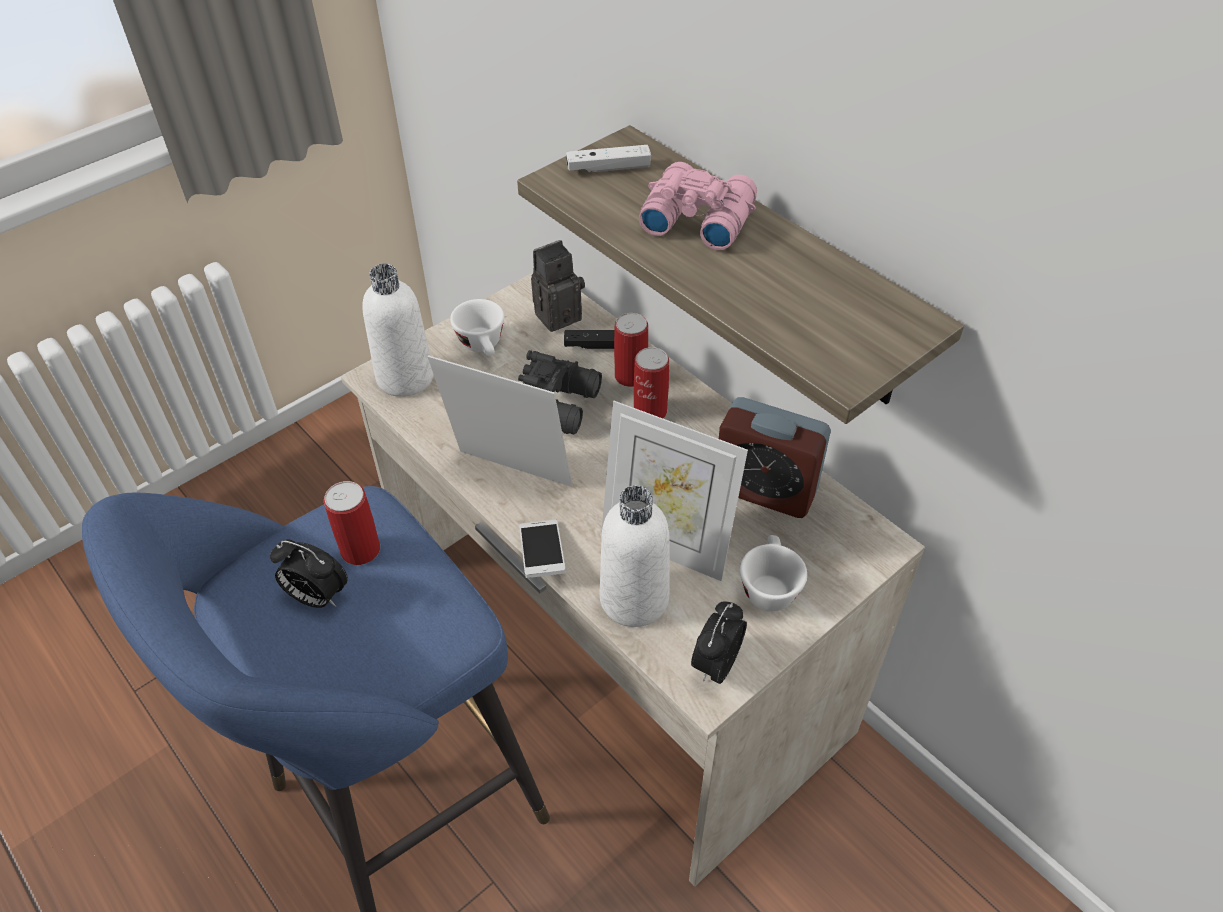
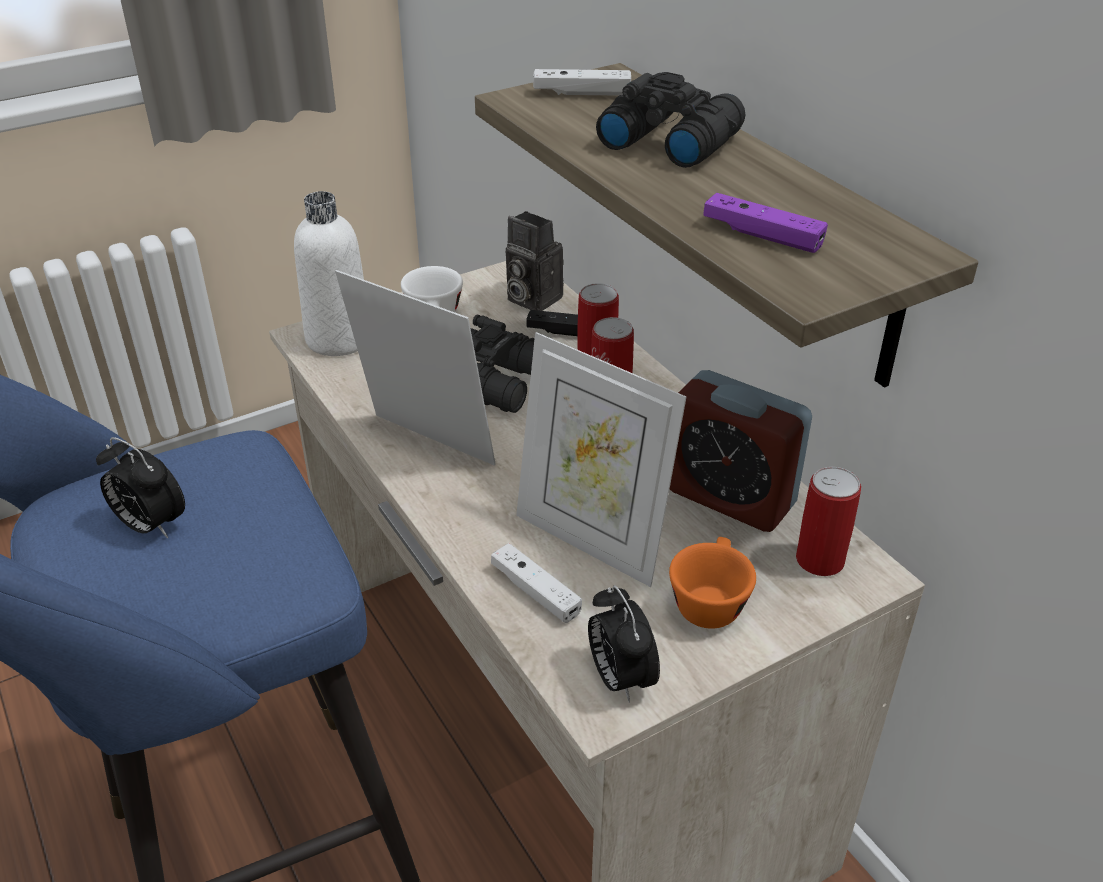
camera: 10 degrees right, 10 degrees down
(360, 550) = (218, 485): can -> can (819, 560)
(542, 556) = (437, 531): phone -> none
(558, 314) = (530, 299): camera -> camera turned 120 degrees counterclockwise
(634, 599) = (535, 591): white bottle -> white game controller
(696, 218) = (669, 140): pink binoculars -> black binoculars
(716, 664) = (619, 678): alarm clock -> alarm clock turned 60 degrees counterclockwise
(768, 586) = (709, 600): white cup -> orange cup
(796, 319) = (762, 235): none -> purple game controller

